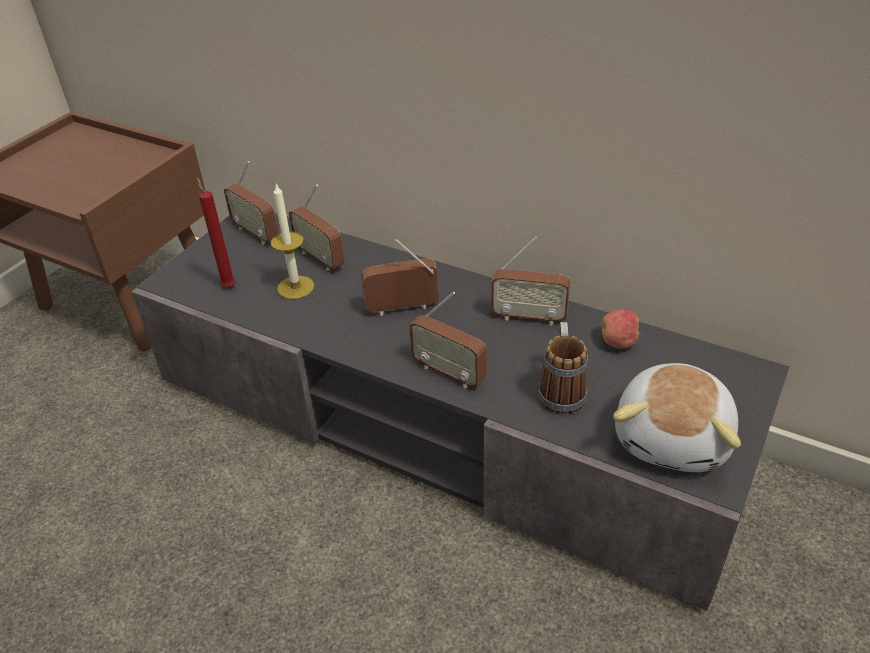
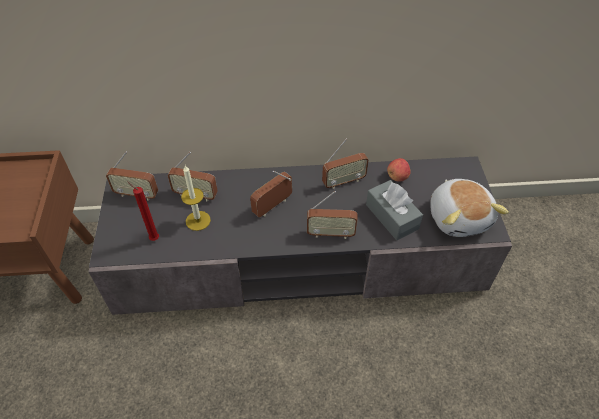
camera: 35 degrees left, 10 degrees up
(561, 389) = (392, 216): mug -> grey tissue box

